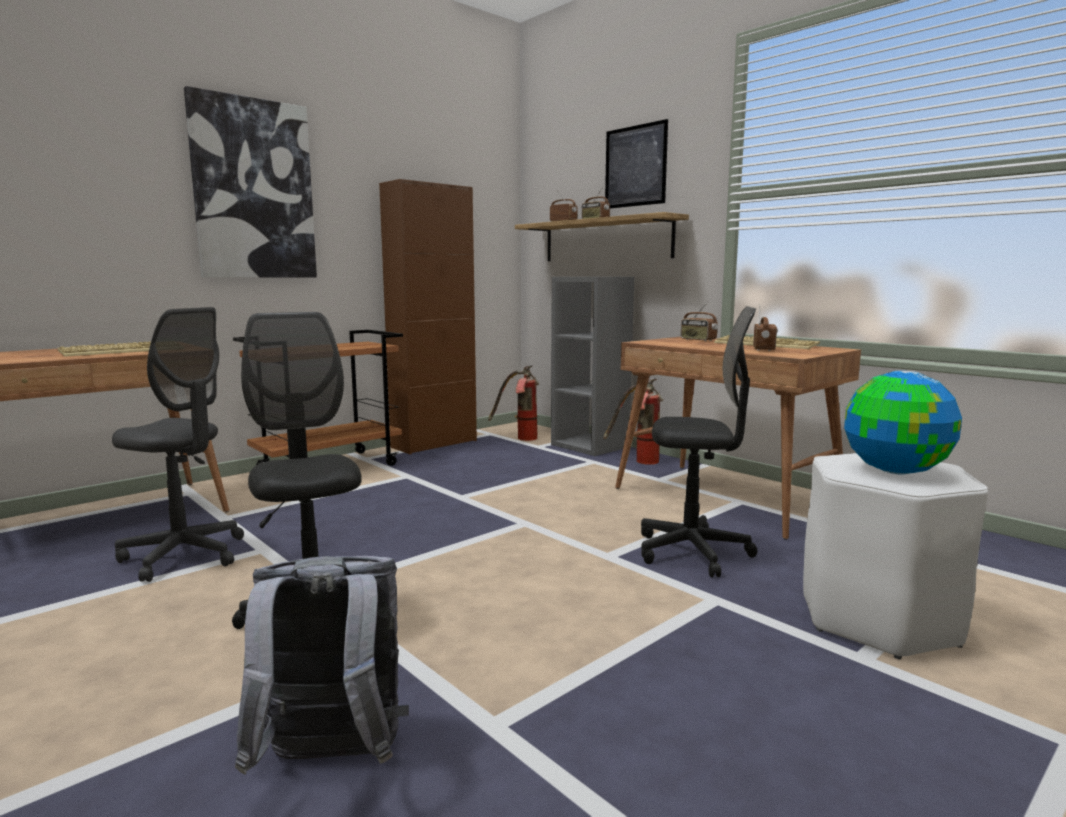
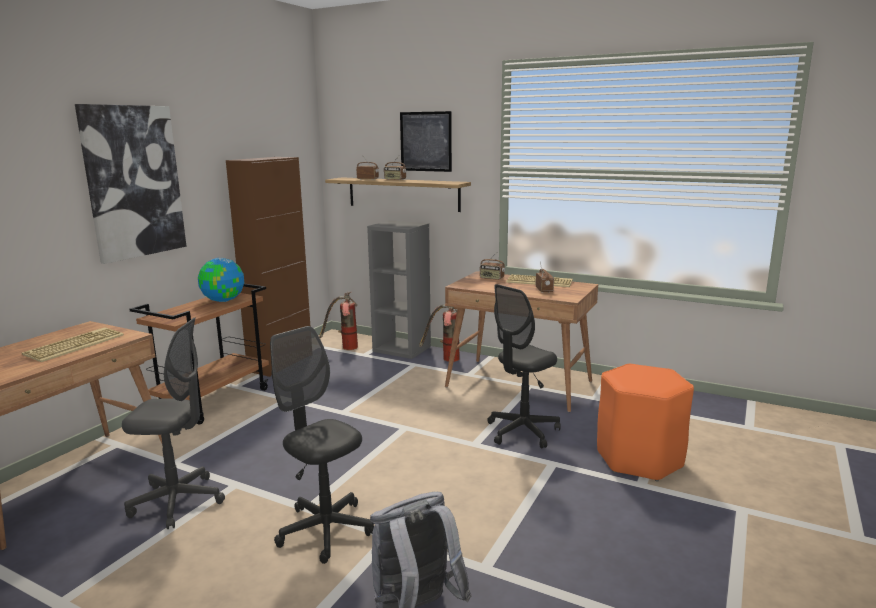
camera: 20 degrees left, 5 degrees up
(692, 552) = (522, 431): black office chair -> black office chair turned 150 degrees clockwise
(877, 619) = (638, 459): white stool -> orange stool
(895, 471) = (648, 381): globe -> globe (223, 300)

